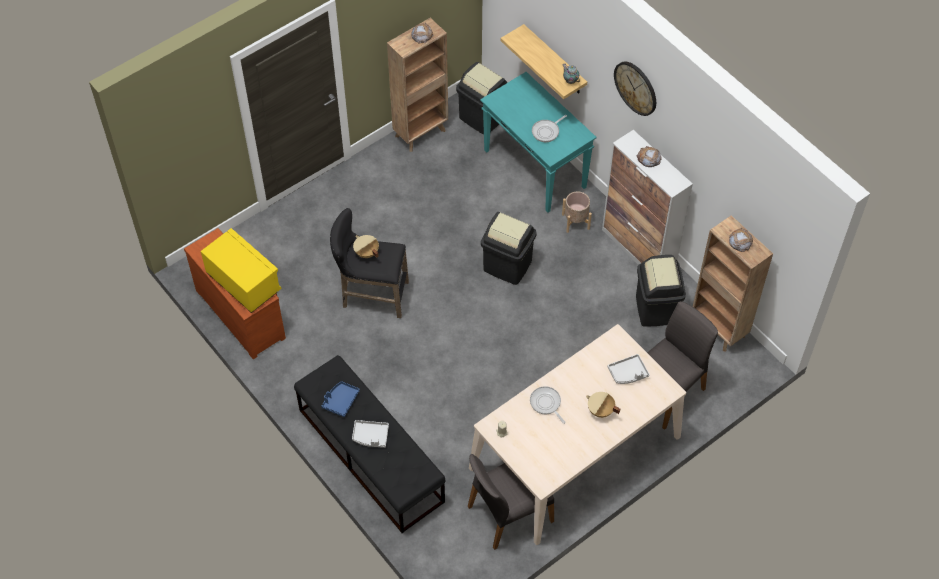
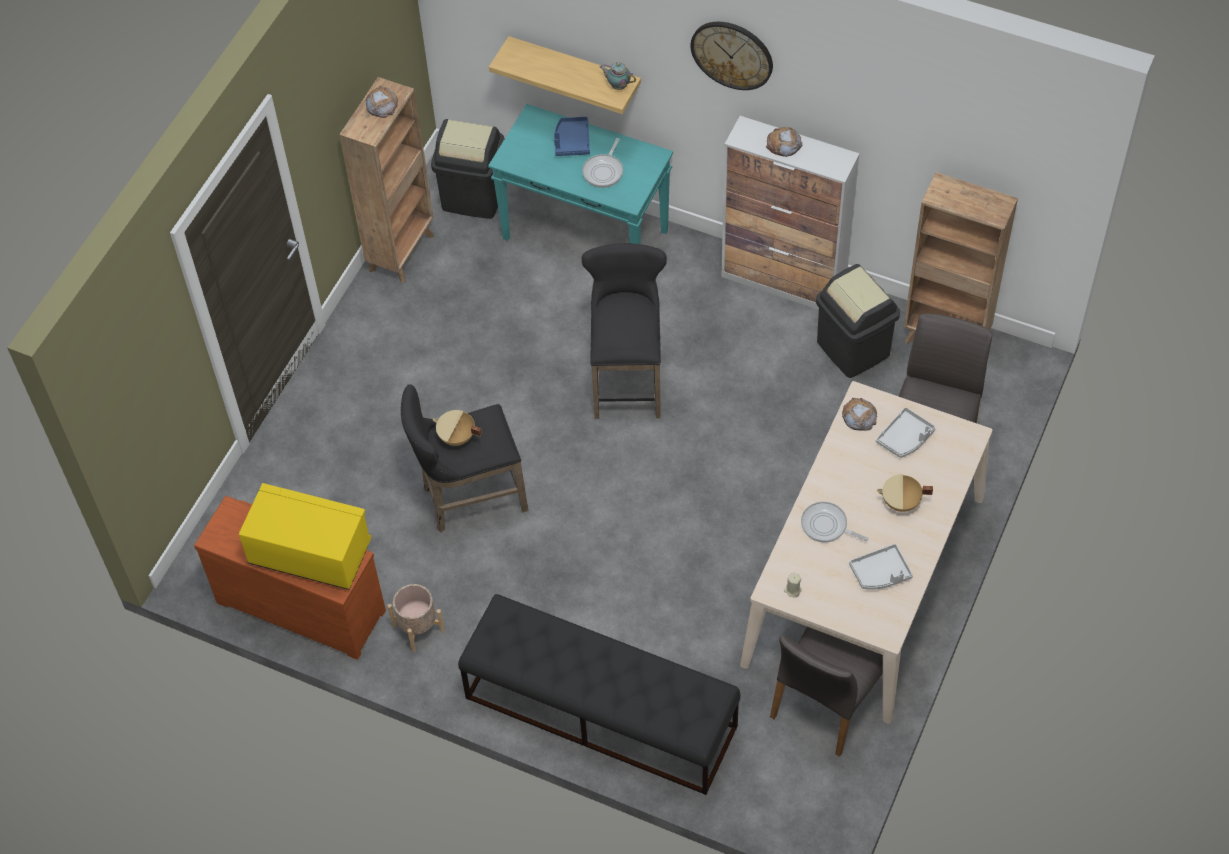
camera: 25 degrees left, 0 degrees up
(340, 401) = (538, 653): blue tray -> blue tray (572, 141)
(370, 436) = (609, 681): grey tray -> grey tray (880, 573)
(507, 265) = (627, 377): black trash can -> black stool
(575, 221) = (681, 281): beige planter -> beige planter (418, 628)
(740, 241) = (968, 200): bread -> bread (859, 416)

